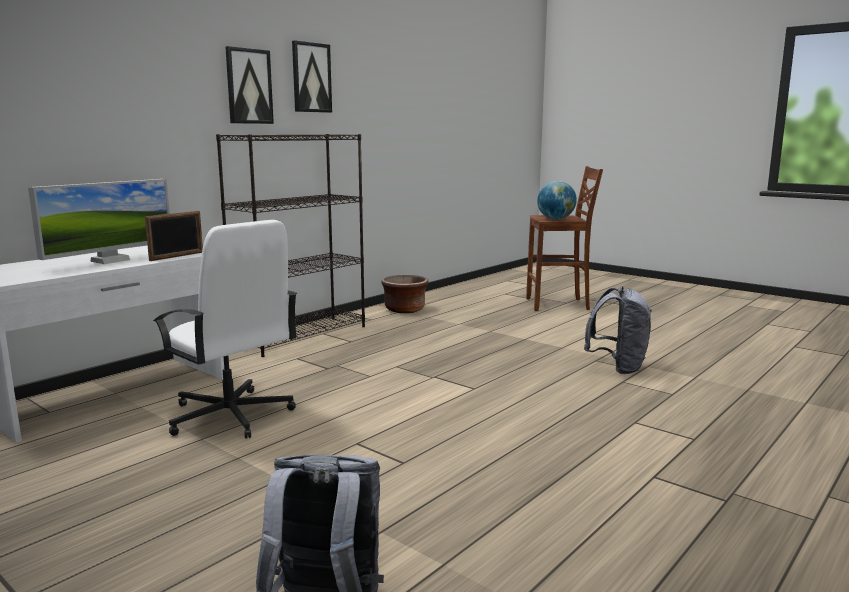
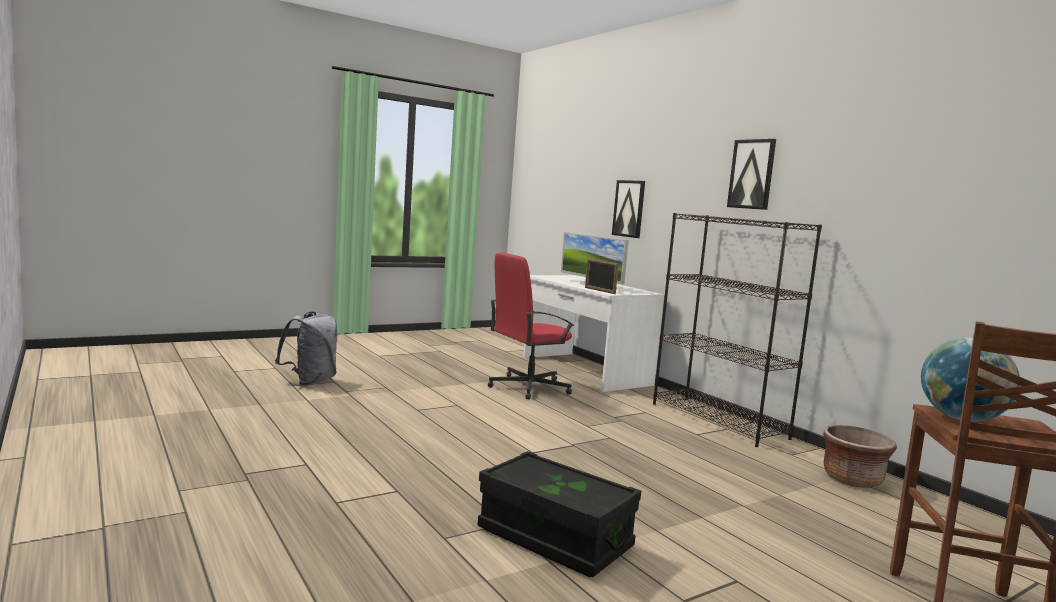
camera: 105 degrees right, 5 degrees down
(230, 416) = (528, 387): white office chair -> red office chair
(311, 77) = (823, 161): picture -> picture (629, 208)
(618, 368) = (554, 538): grey backpack -> black storage box

